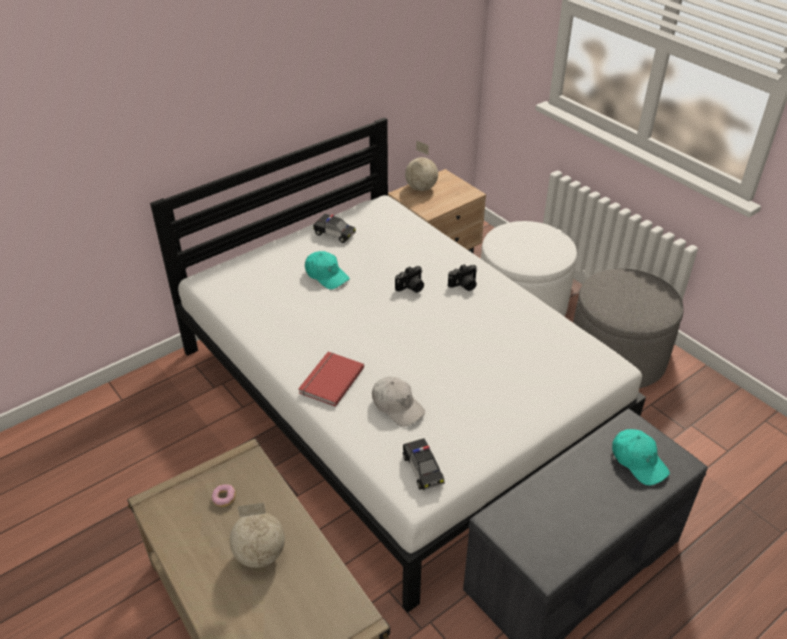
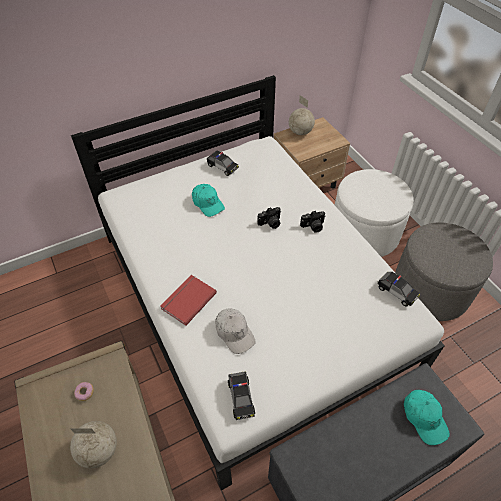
camera: 10 degrees right, 10 degrees up
(578, 340) = (396, 292): none -> toy car

